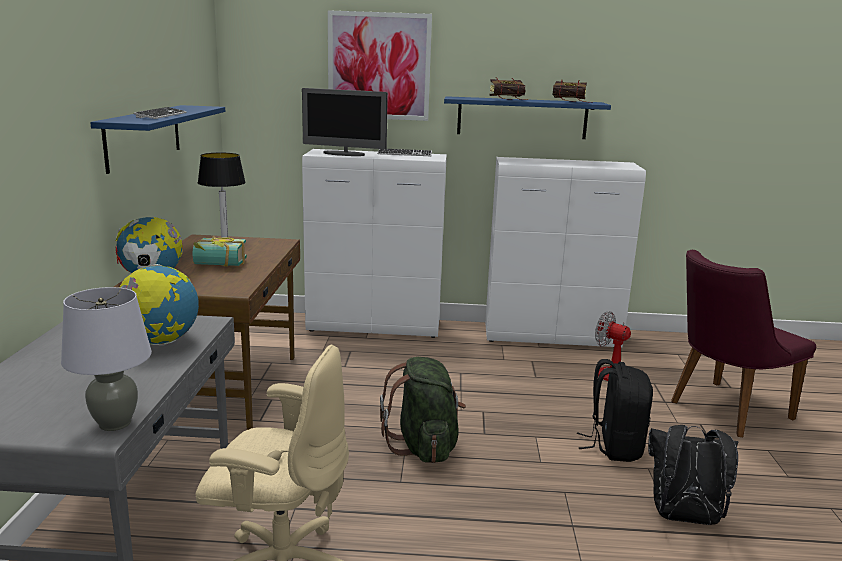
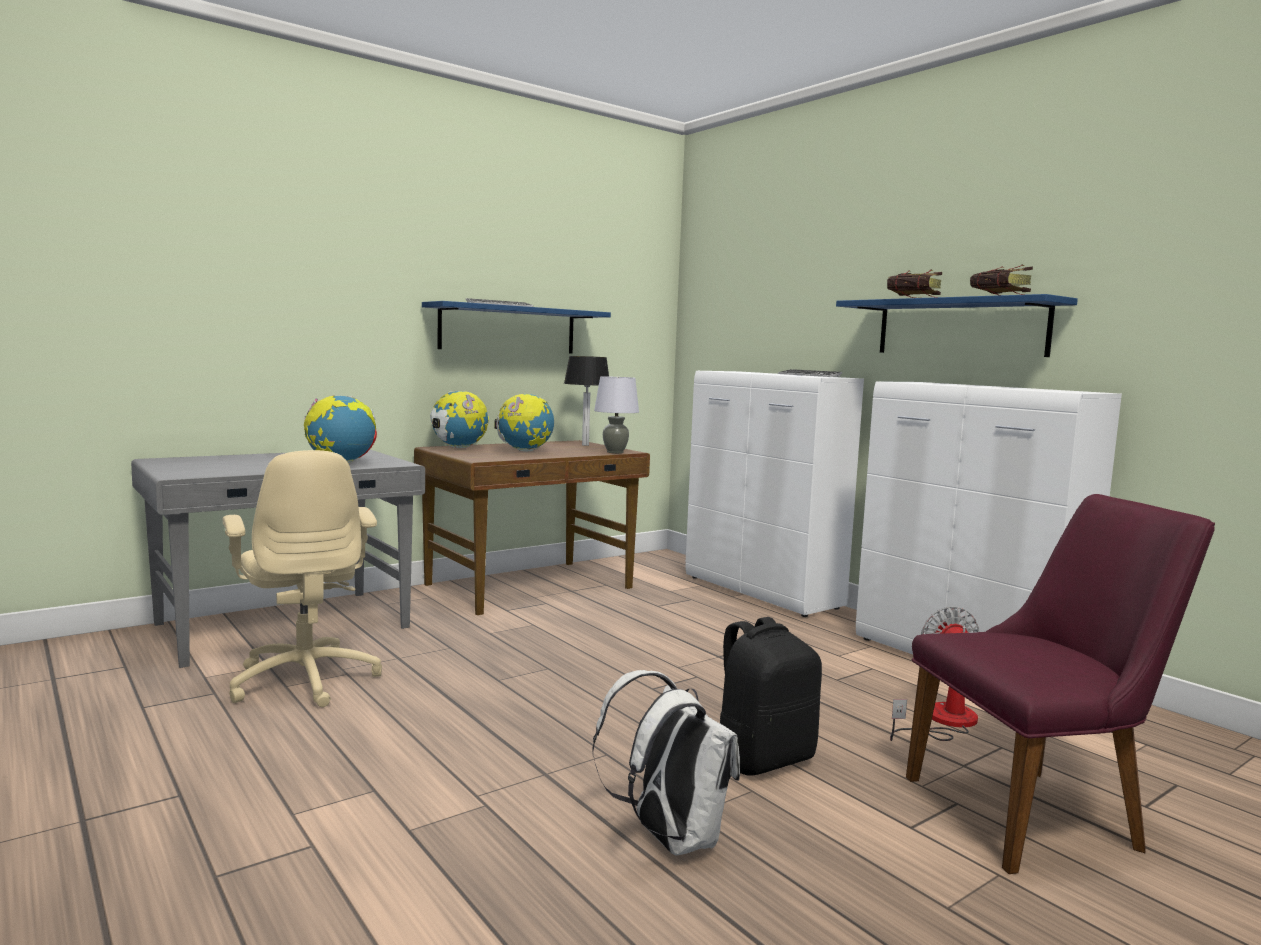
camera: 50 degrees right, 10 degrees down
(115, 424) = (196, 475): grey table lamp -> grey table lamp (615, 452)
(219, 265) = (525, 451): book -> globe
(344, 154) = (742, 372): monitor -> none
(379, 66) = (804, 273): picture -> none
(424, 446) = (575, 672): green backpack -> none
(683, 518) = (668, 838): black backpack -> white backpack
(722, 411) = (1040, 813): purple chair -> purple chair turned 150 degrees clockwise

